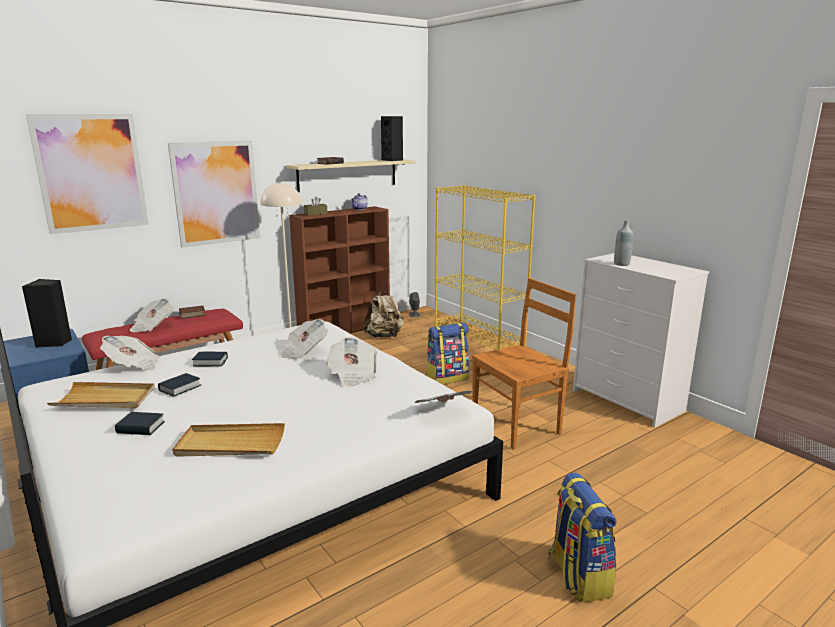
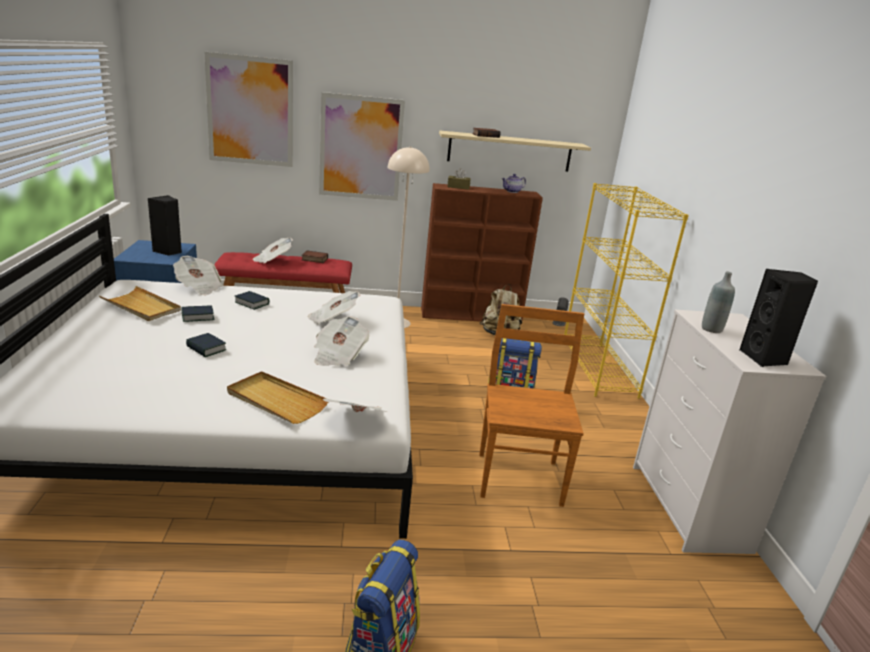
camera: 30 degrees right, 5 degrees up
(140, 428) = (130, 338): book -> book (206, 348)
(230, 444) = (162, 376): beige tray -> beige tray (276, 400)
(393, 160) = (565, 143): black speaker -> black speaker (764, 359)
(518, 426) = (519, 477): brown chair -> brown chair turned 90 degrees counterclockwise

